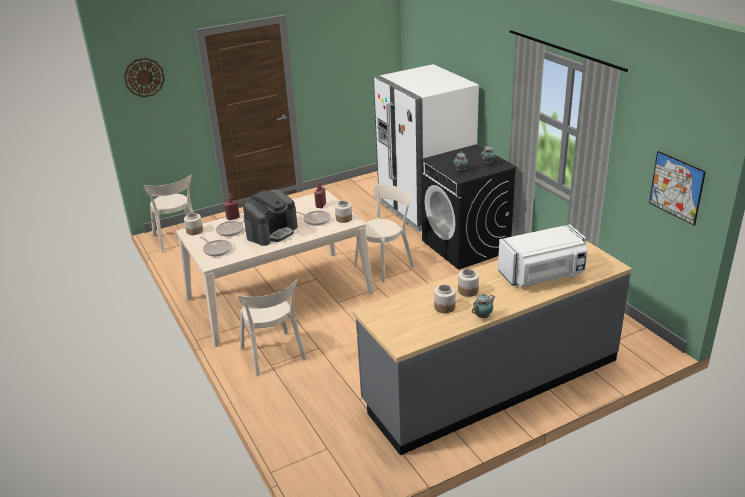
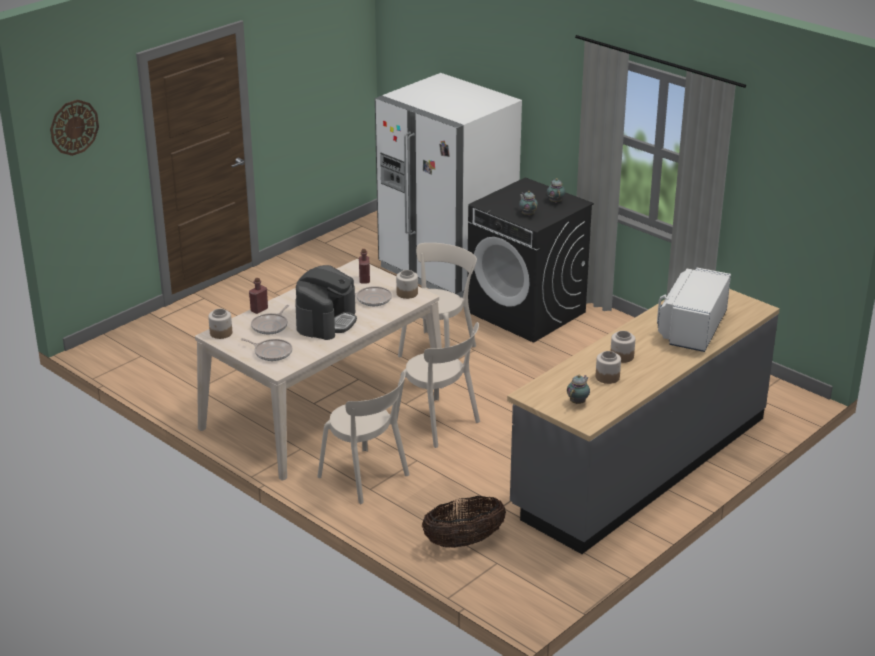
camera: 20 degrees left, 0 degrees up
(177, 240) = (124, 354): beige chair -> beige chair (439, 424)
(312, 423) = (463, 541): none -> basket
(483, 316) = (654, 380): teapot -> teapot (578, 402)
(542, 275) = (691, 328): white microwave -> white microwave turned 150 degrees clockwise
(676, 187) = (810, 212): picture -> none

